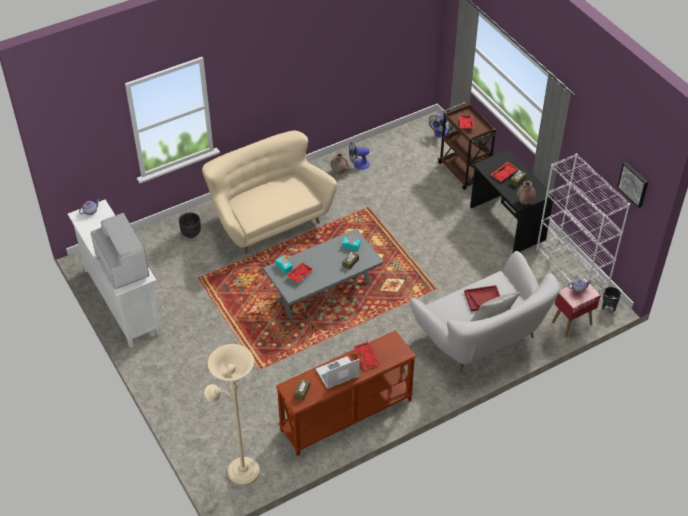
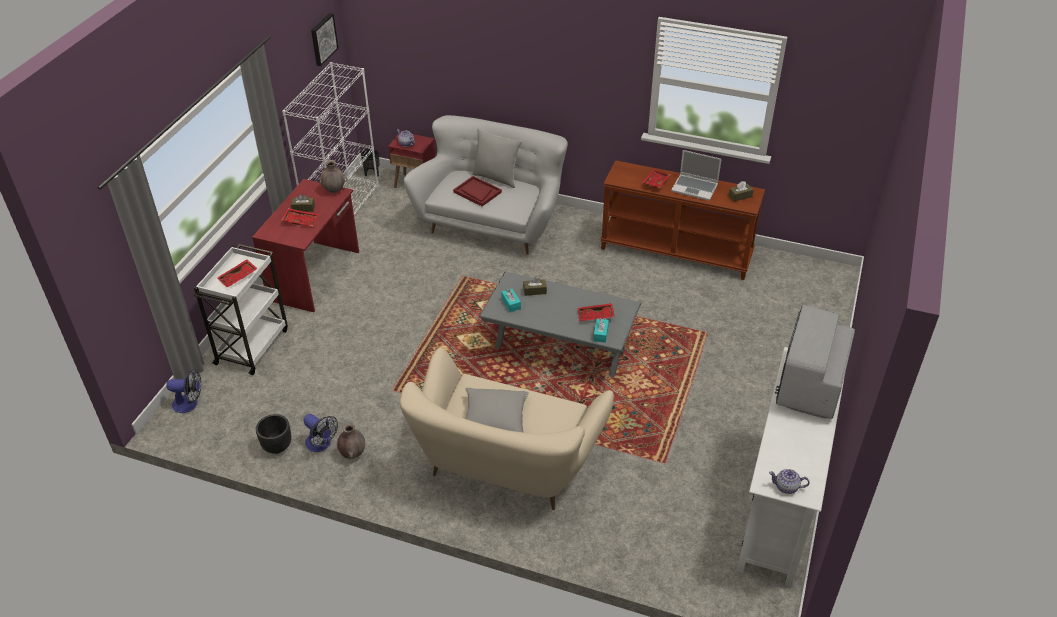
camera: 130 degrees left, 5 degrees down
(191, 234) = (611, 524): black planter -> black planter (277, 447)
(240, 469) = (810, 279): beige floor lamp -> none
(274, 192) = (494, 420): none -> grey pillow
(464, 172) = (253, 345): brown cart -> white cart
(506, 224) = (316, 275): black desk -> red desk

